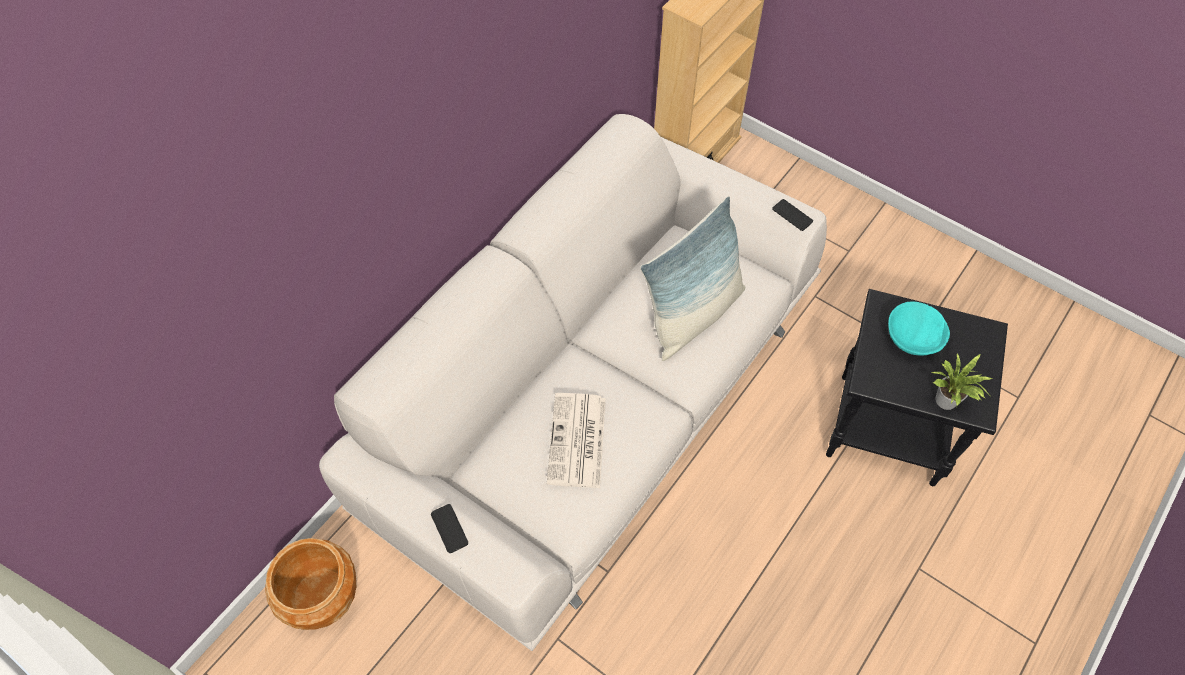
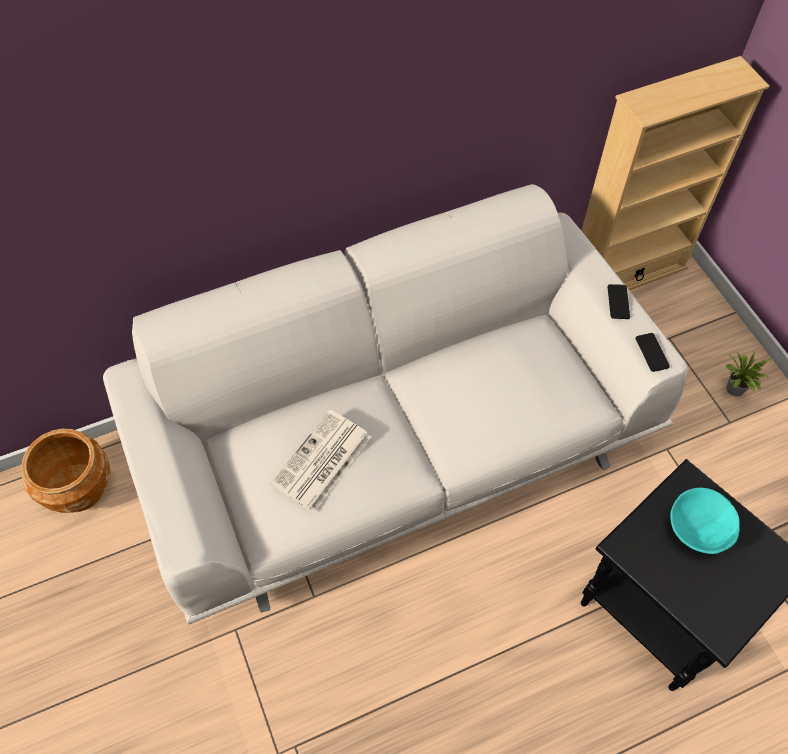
camera: 30 degrees right, 0 degrees up
(449, 528) = (160, 477): phone -> phone (618, 302)
(693, 315) = (500, 402): pillow -> none
(947, 403) = (692, 610): potted plant -> potted plant (734, 391)

